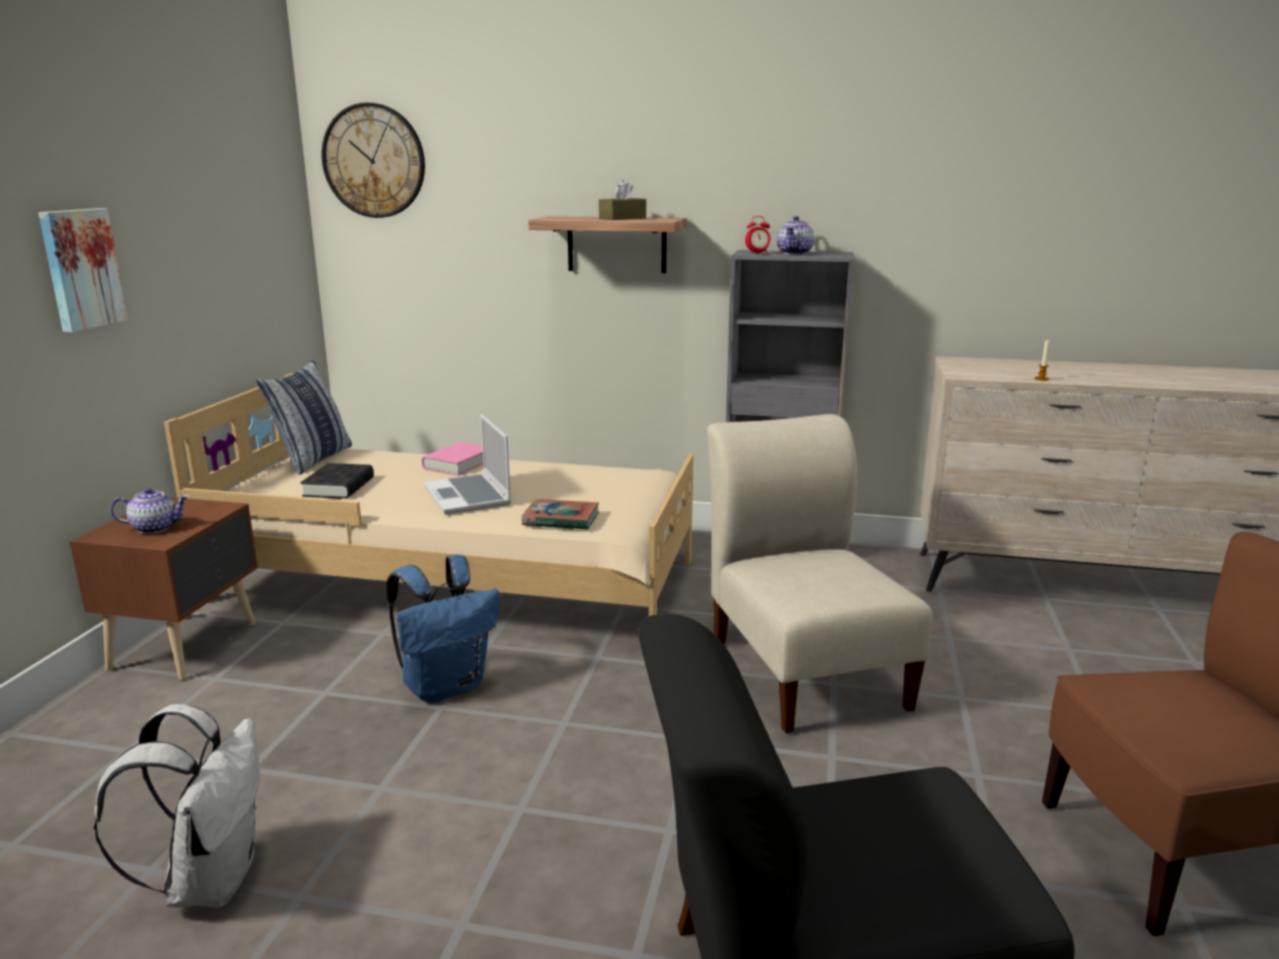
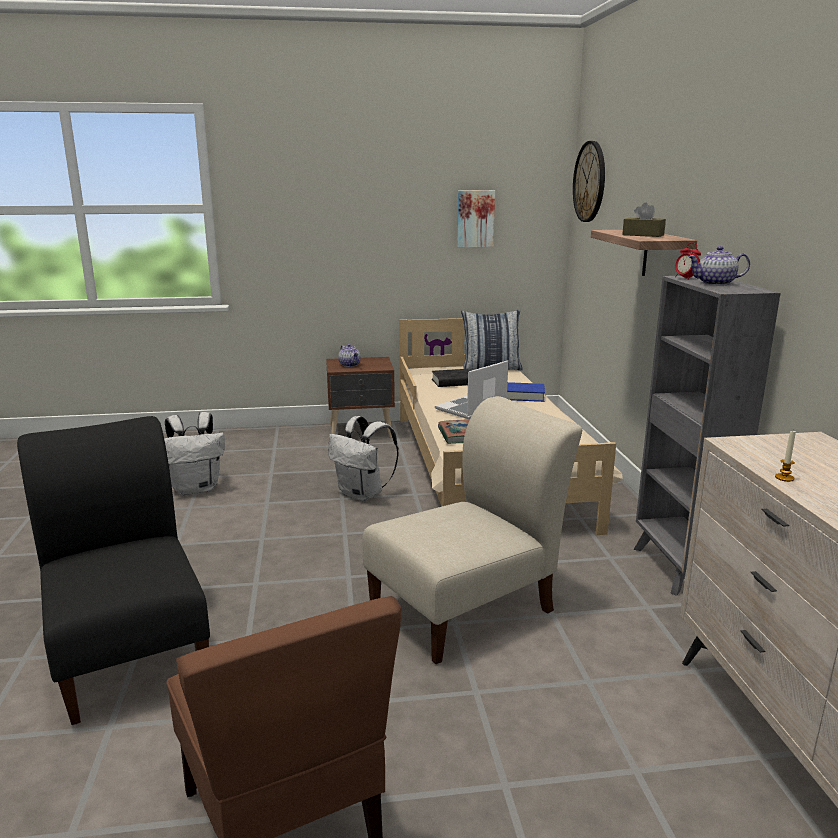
camera: 70 degrees right, 0 degrees up
(80, 269) = (363, 233): picture -> picture (475, 218)
(446, 686) = (363, 494): blue backpack -> white backpack
(458, 464) = (523, 396): pink book -> blue book

